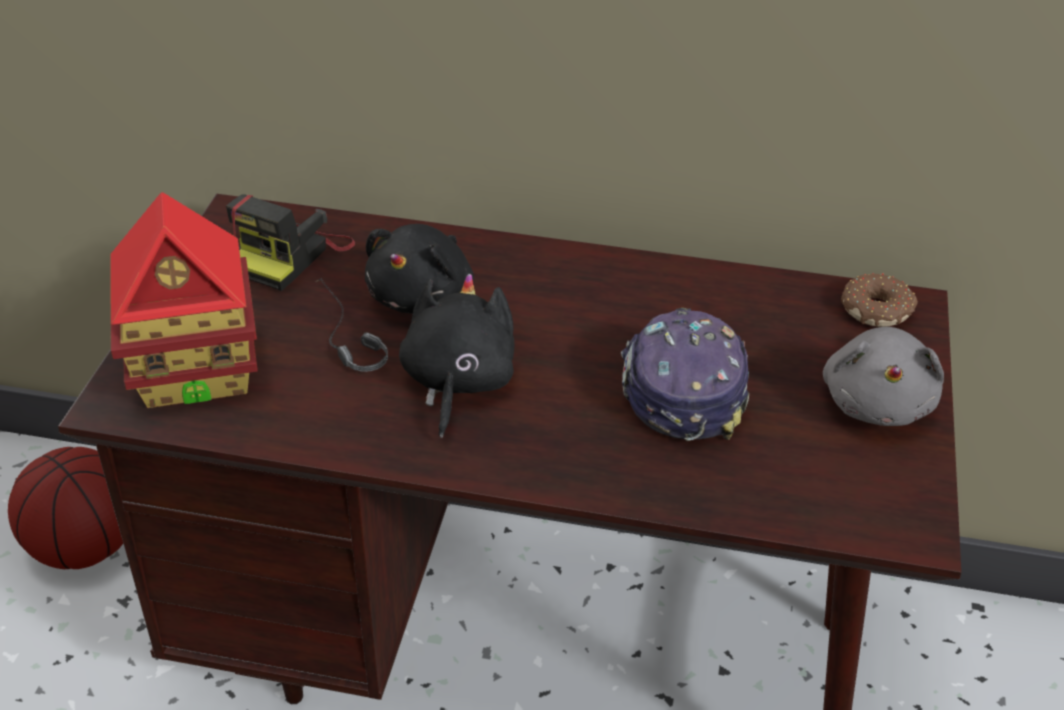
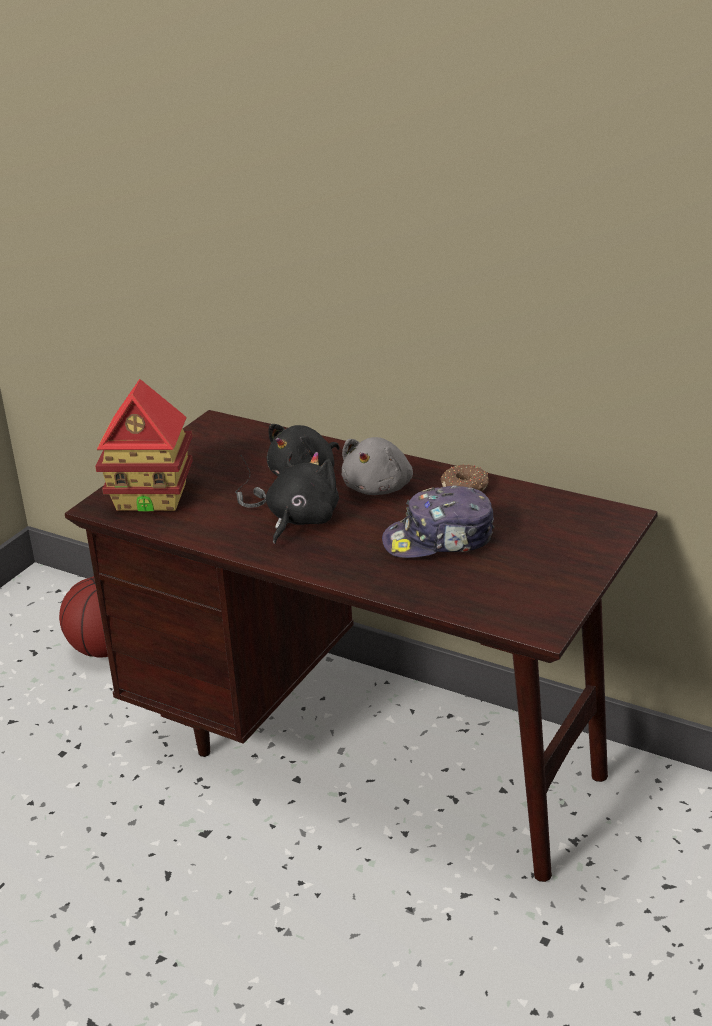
camera: 20 degrees right, 10 degrees down
(291, 255) = (236, 446): camera -> none
(681, 387) = (439, 540): cap -> cap turned 120 degrees counterclockwise
(877, 309) = (599, 515): donut -> donut (466, 487)
(877, 402) = (564, 563): grey plush toy -> grey plush toy (379, 487)

